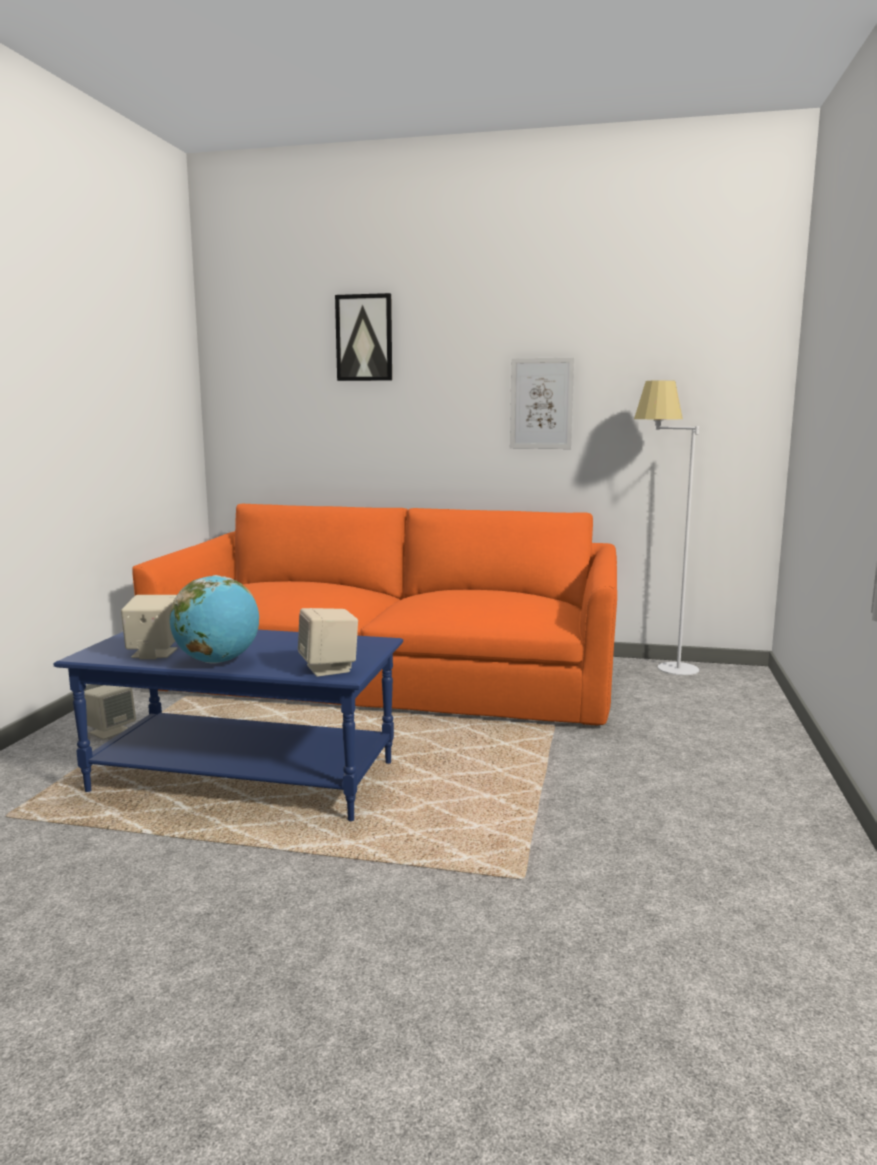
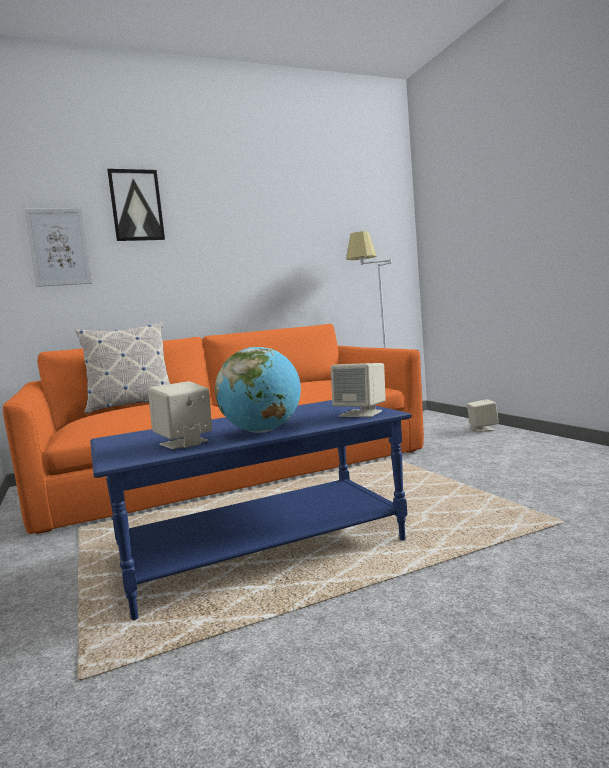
camera: 35 degrees left, 5 degrees down
(110, 731) = (51, 574): beige speaker -> beige speaker (482, 429)
(298, 579) = (131, 405): none -> pillow
(541, 403) = (278, 254): picture -> picture (59, 247)

